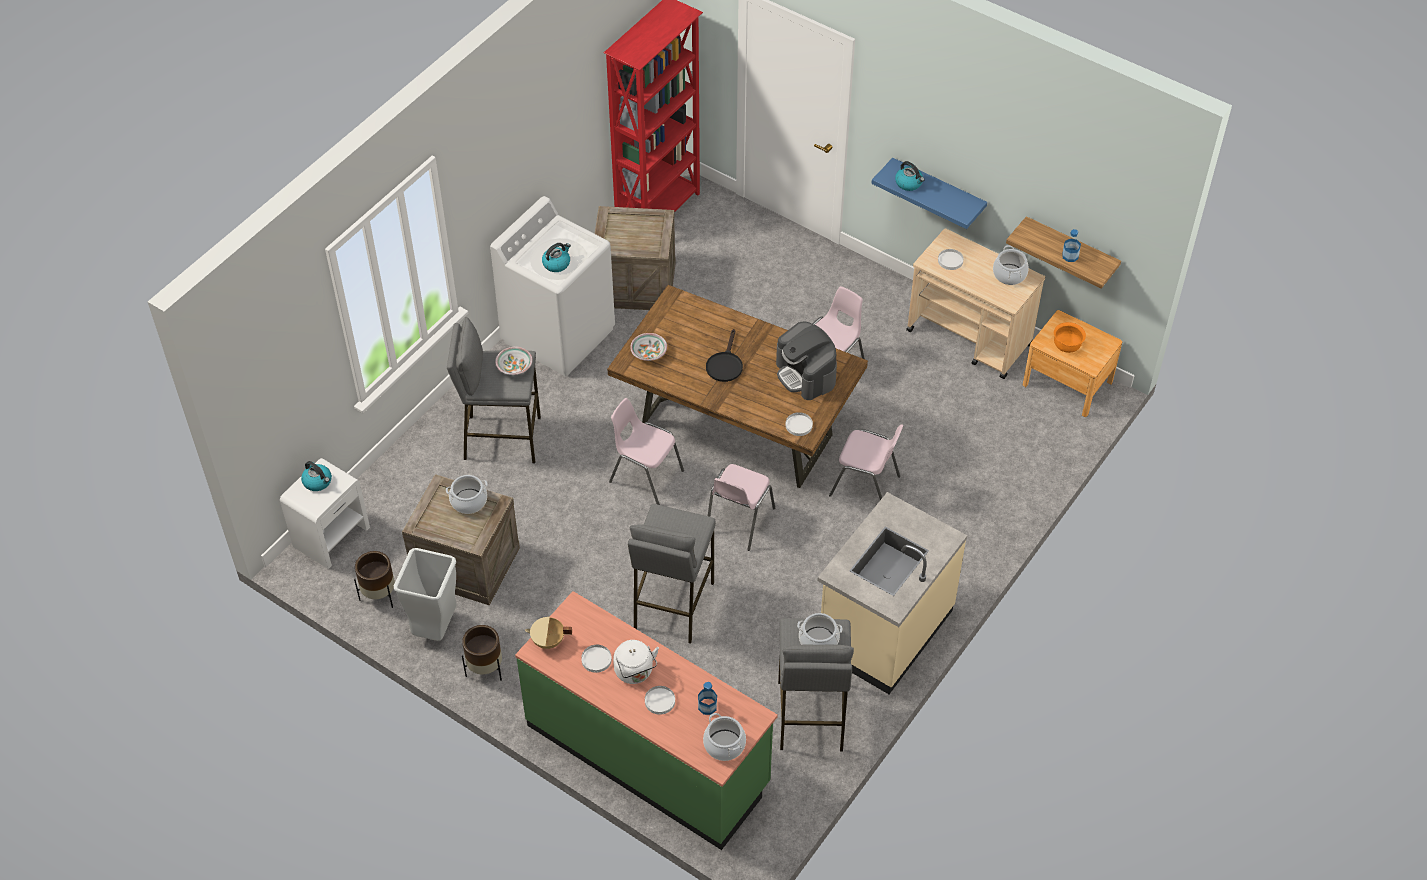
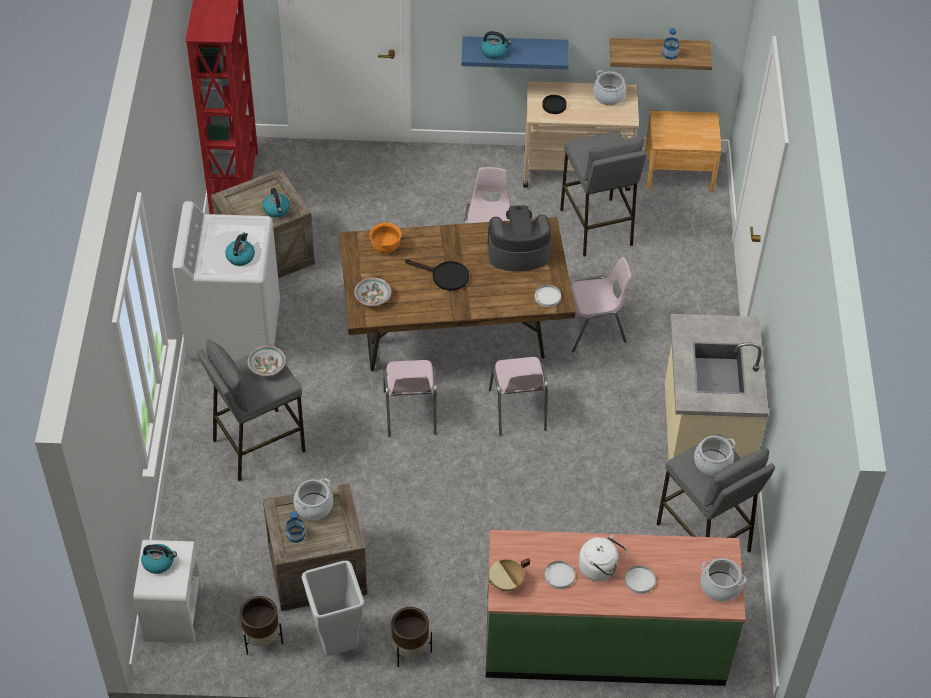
camera: 35 degrees left, 0 degrees up
(641, 243) = (277, 210): none -> kettle
(645, 476) = (410, 413): pink chair -> pink chair turned 90 degrees counterclockwise
(672, 605) = (522, 509): grey stool -> grey stool (596, 227)
(707, 706) = (680, 563): bottle -> bottle (296, 535)
(725, 364) = (445, 276): black frying pan -> black frying pan turned 45 degrees counterclockwise
(806, 374) = (518, 252): coffee machine -> coffee machine turned 150 degrees clockwise
(950, 260) = (554, 105): white plate -> black plate
(1066, 347) = (681, 137): orange bowl -> orange bowl (385, 247)

